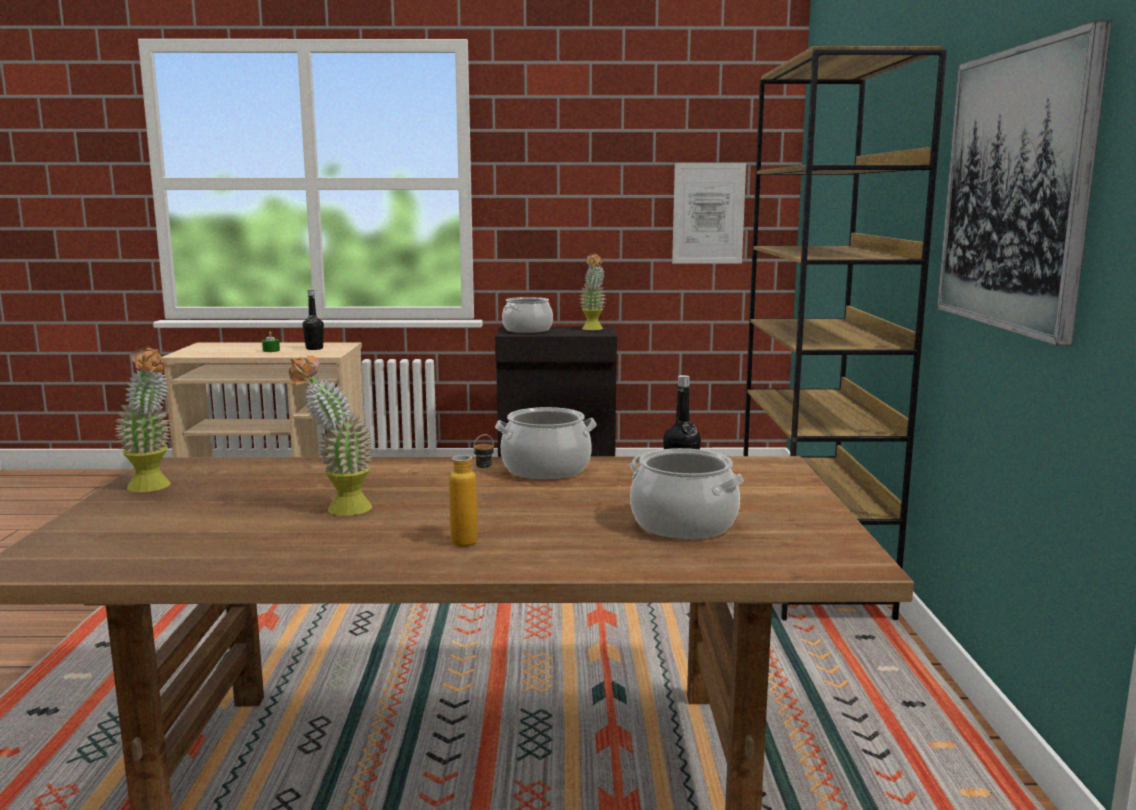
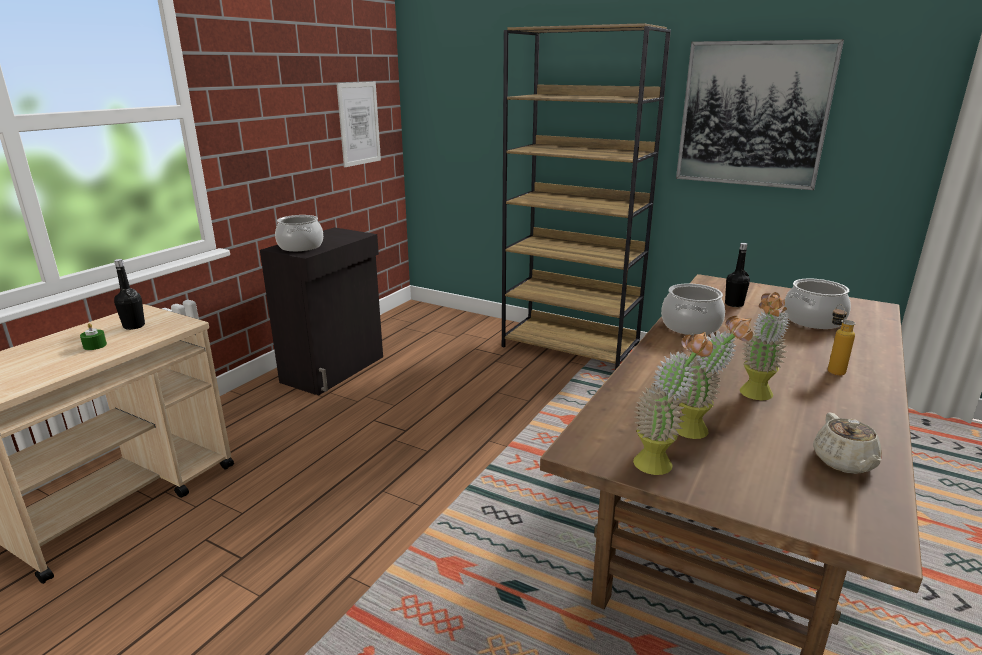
camera: 60 degrees left, 10 degrees up
(181, 551) = (844, 462): none -> beige teapot
(593, 329) = (337, 233): potted plant -> potted plant (700, 431)

